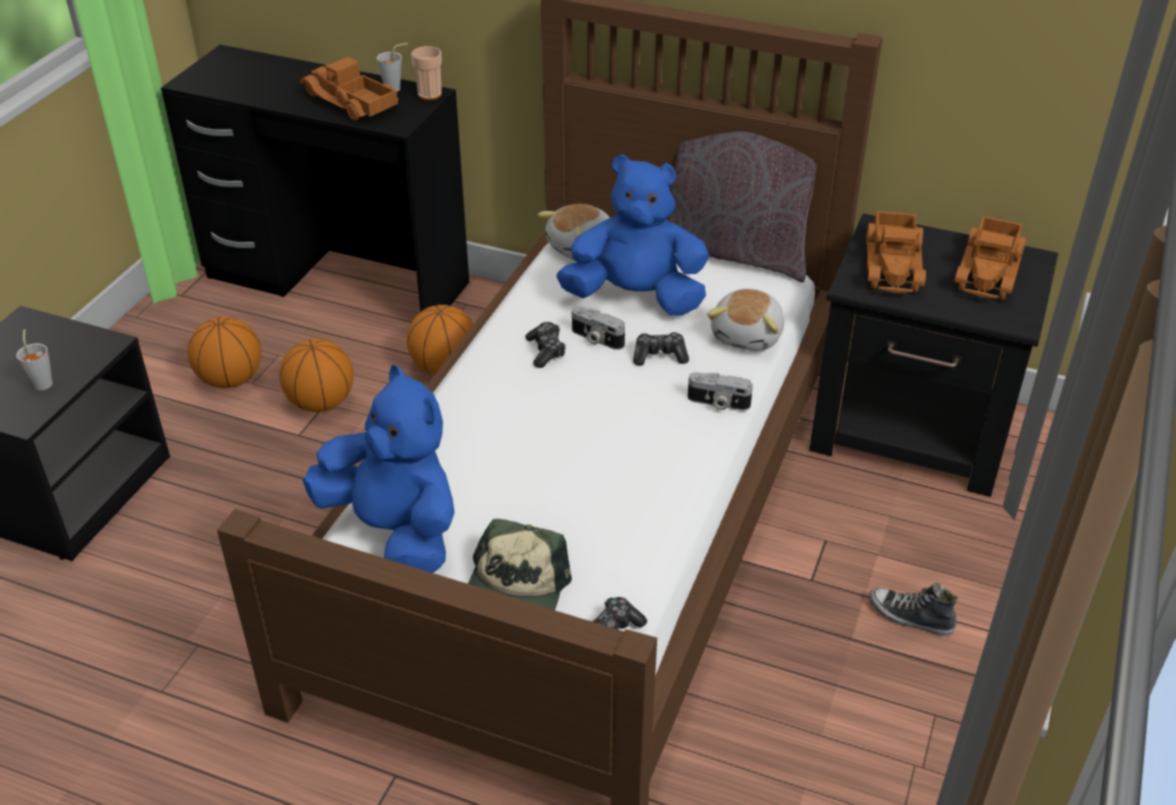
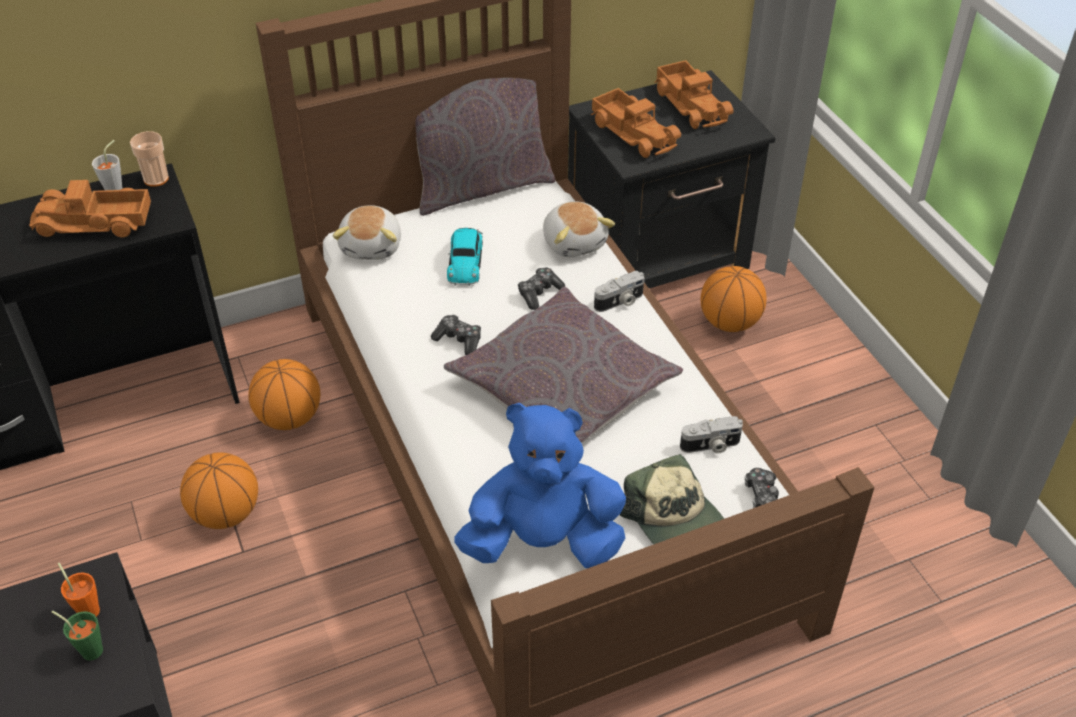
camera: 45 degrees left, 5 degrees up
(43, 381) = (88, 649): grey cup -> green cup
(76, 358) = (87, 608): none -> orange cup
(231, 379) = (117, 550): basketball -> basketball (729, 322)
(574, 434) = (562, 387): none -> grey pillow
(596, 339) = (481, 309): camera -> camera (710, 446)
(636, 298) = (465, 261): blue plush toy -> toy car
(910, 617) = (797, 376): shoe -> none

